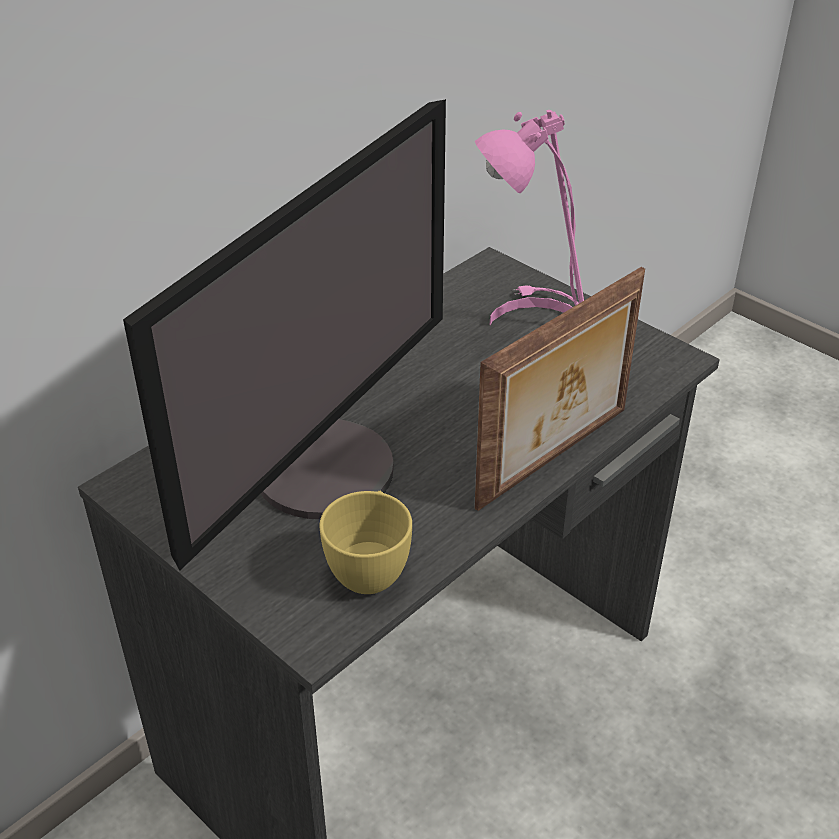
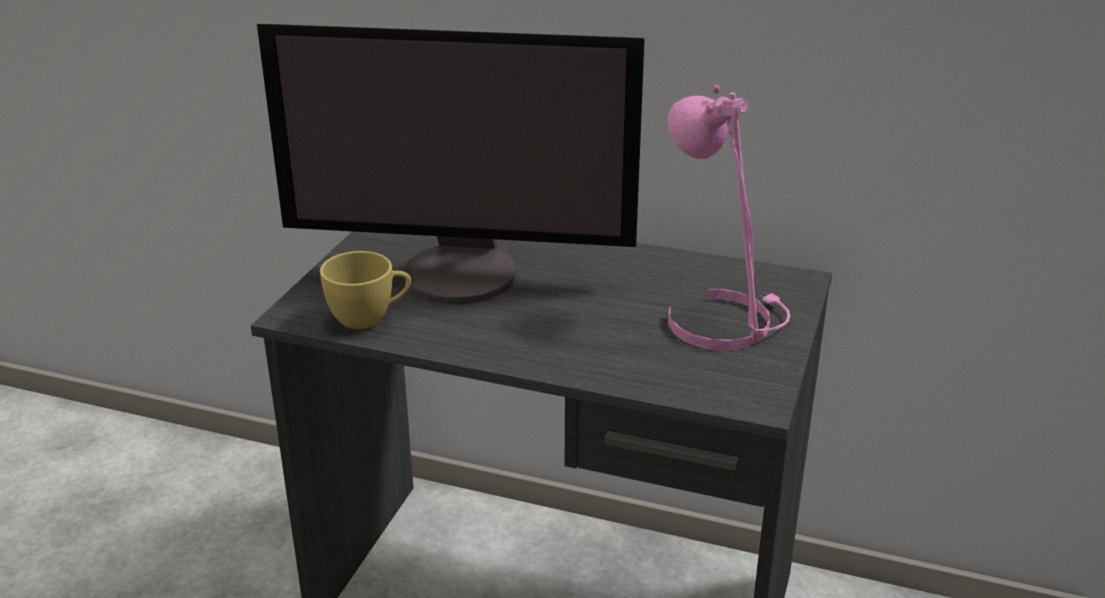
camera: 65 degrees right, 10 degrees down
(556, 459) = (551, 367): picture frame -> none

